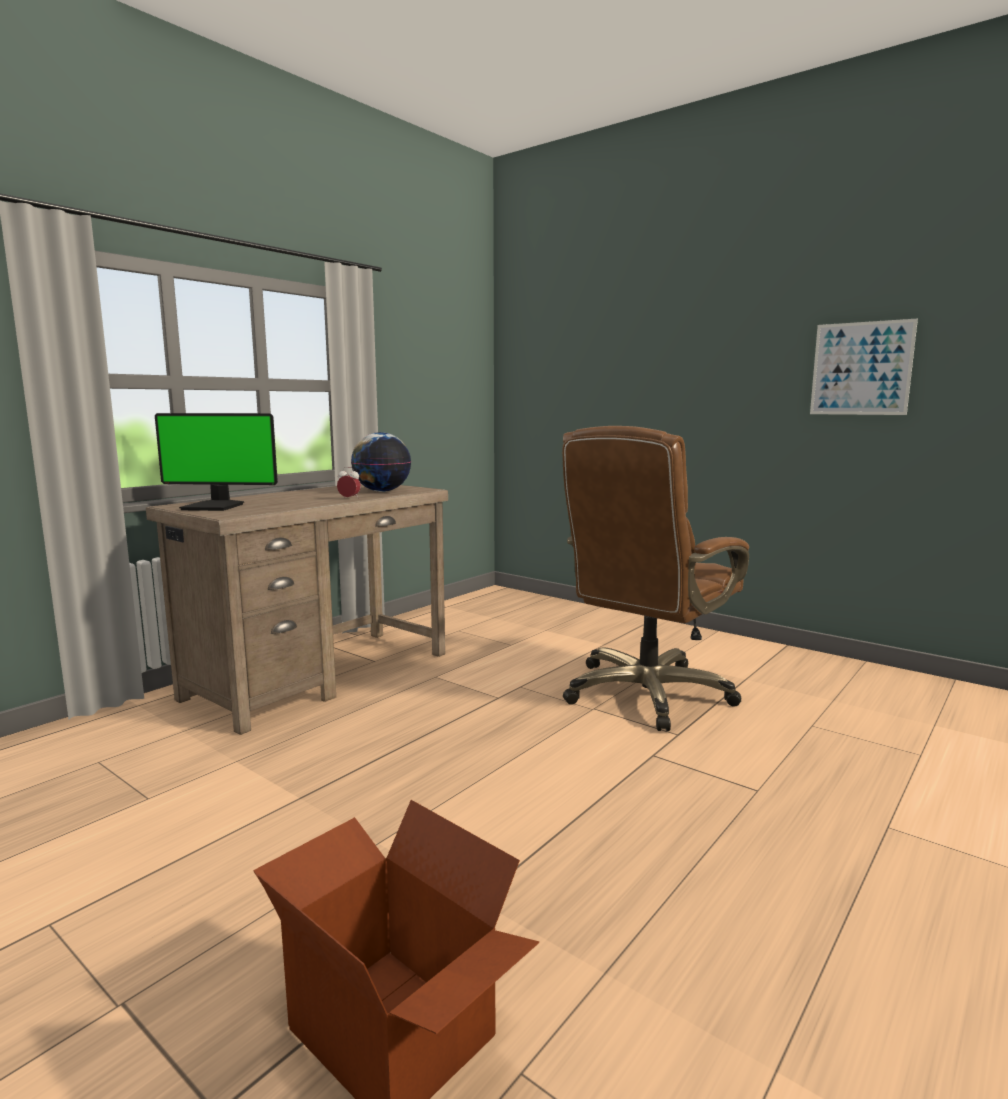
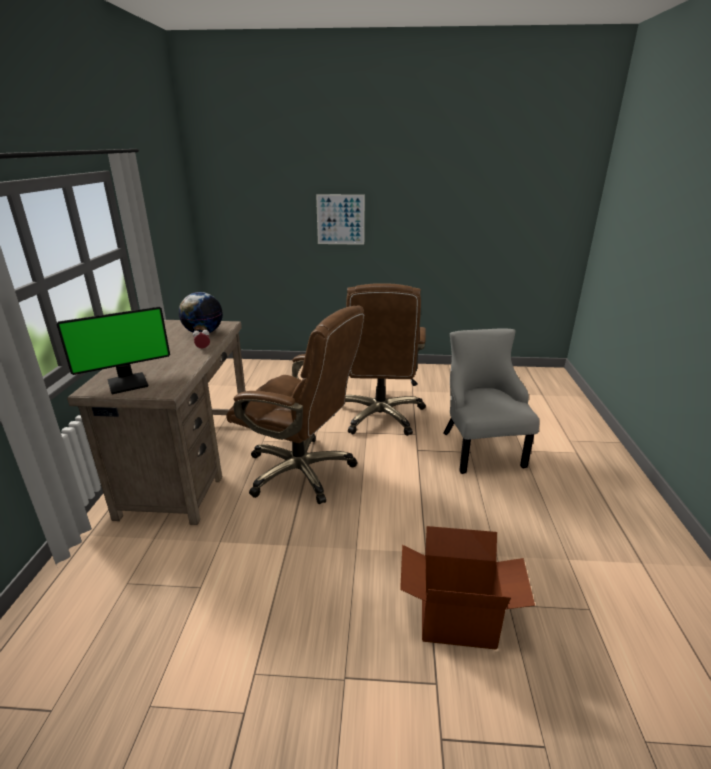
camera: 35 degrees left, 15 degrees up
(435, 722) = (300, 470): none -> brown office chair
(783, 796) = (481, 451): none -> grey chair
(861, 368) = (444, 216): picture -> picture (340, 219)

